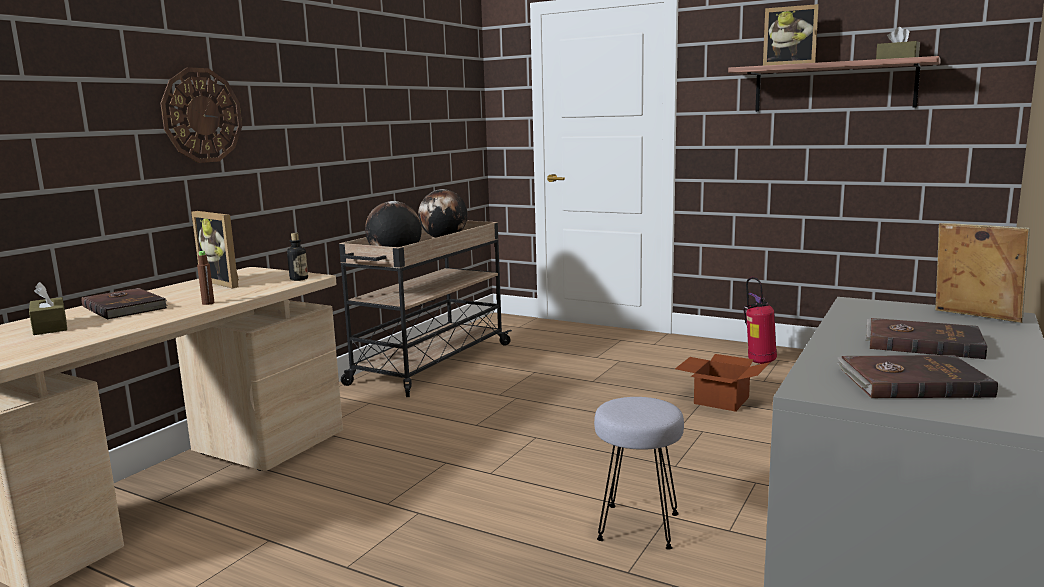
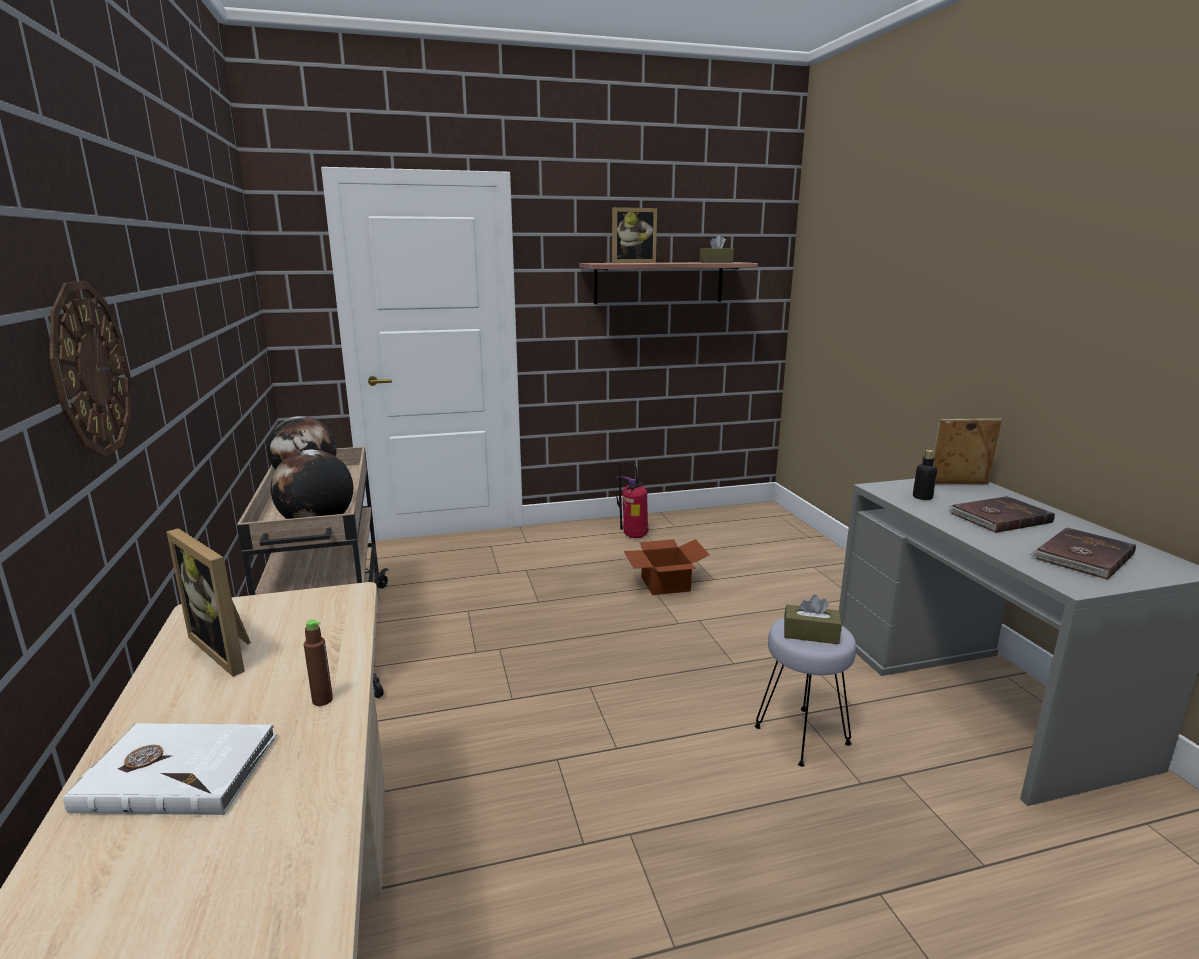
camera: 45 degrees left, 5 degrees up
(50, 326) = (136, 894): brown tissue box -> brown tissue box (811, 634)
(126, 307) = (178, 772): brown book -> white book
(226, 282) = (228, 648): picture frame -> picture frame turned 45 degrees clockwise
(299, 279) = (339, 604): bottle -> bottle (922, 497)

